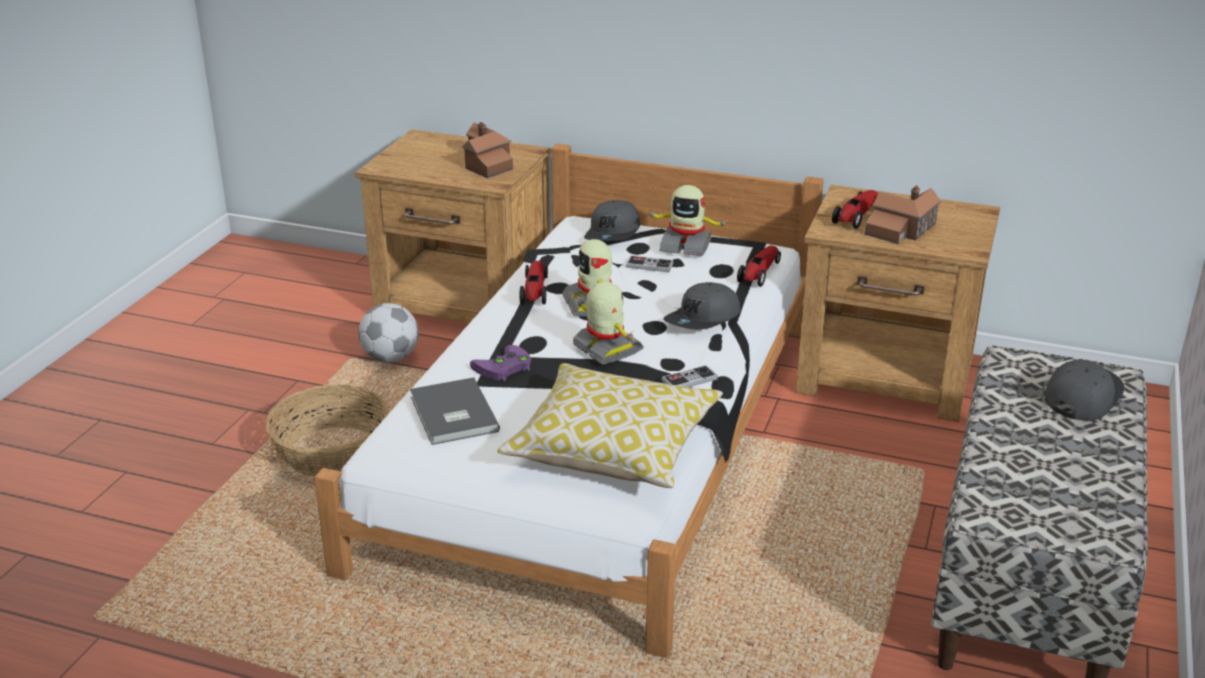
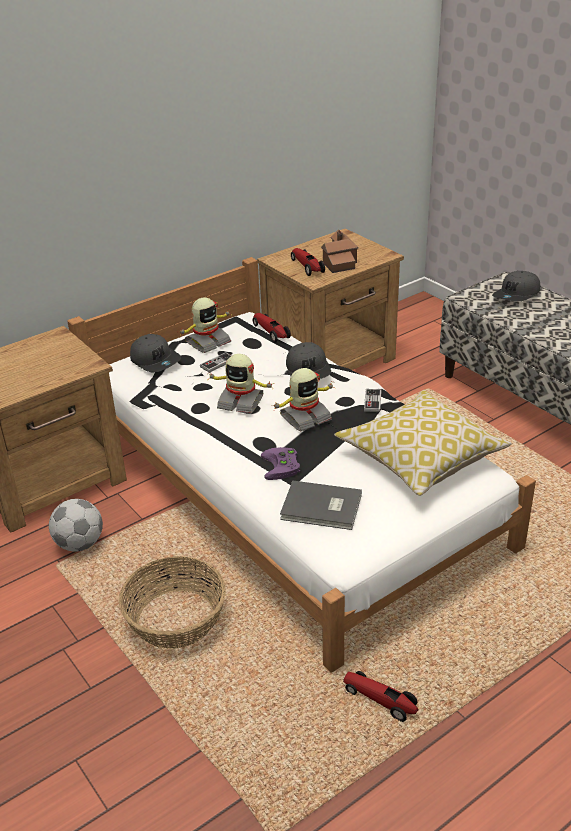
camera: 55 degrees left, 5 degrees up
(486, 164) = (52, 358): toy house -> none
(534, 290) = (194, 418): toy car -> toy car (380, 700)
(606, 349) = (304, 417): toy robot -> toy robot turned 150 degrees clockwise
(1081, 396) = (517, 295): grey cap -> grey cap turned 120 degrees counterclockwise

